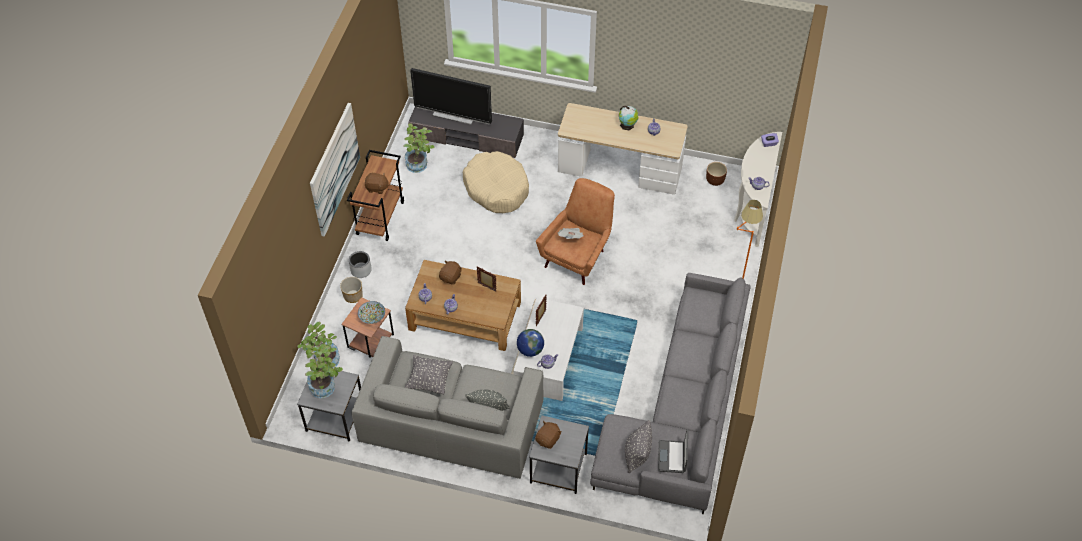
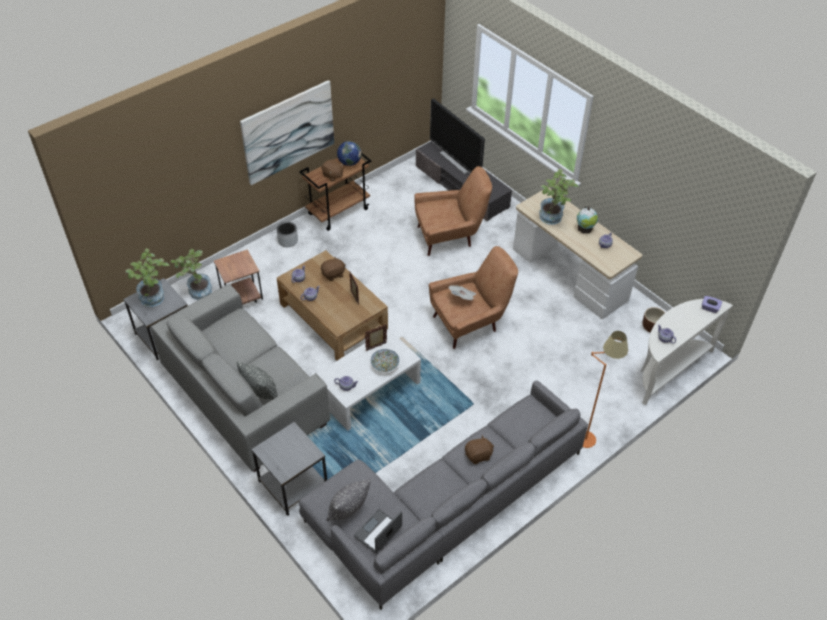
camera: 35 degrees right, 5 degrees down
(352, 295) = (264, 256): planter -> none
(372, 317) = (240, 268): bowl -> bowl (385, 365)
(420, 165) = (404, 189): potted plant -> potted plant (553, 219)
(429, 380) = (238, 341): grey pillow -> none
(496, 188) = (450, 236): beige dog bed -> brown armchair
(530, 350) = (343, 367): globe -> globe (349, 162)
(548, 439) = (280, 445): brown plush toy -> brown plush toy (478, 455)

